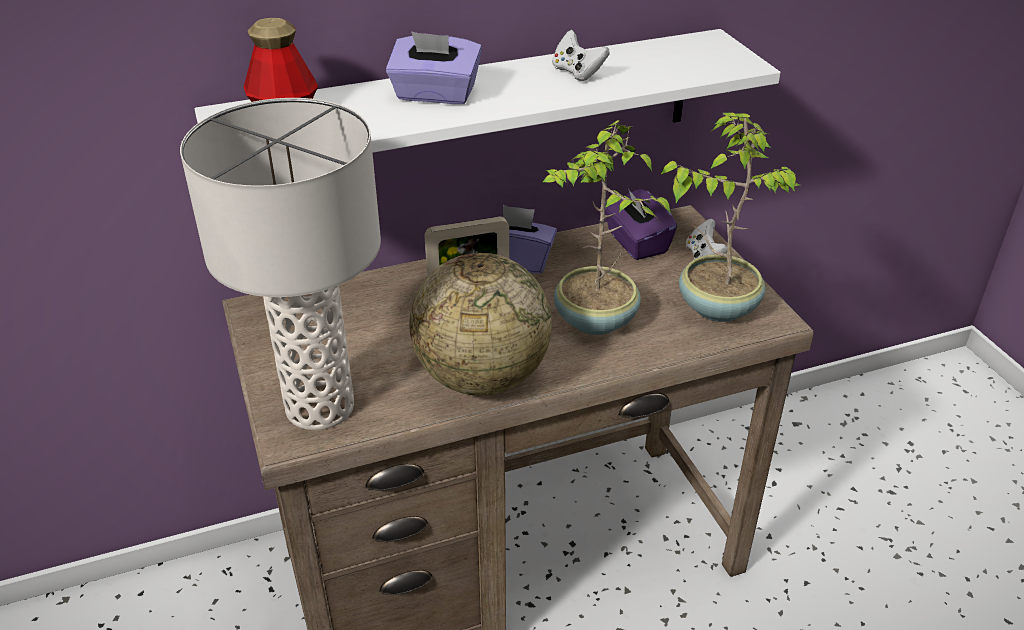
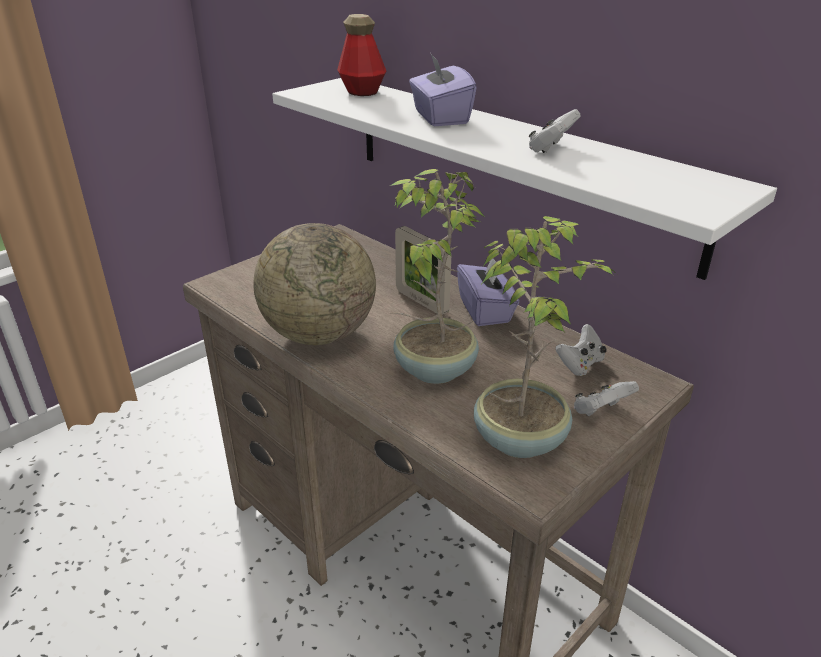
camera: 65 degrees right, 5 degrees down
(321, 406) = (251, 284): white table lamp -> none
(636, 243) = (580, 364): purple tissue box -> white game controller

